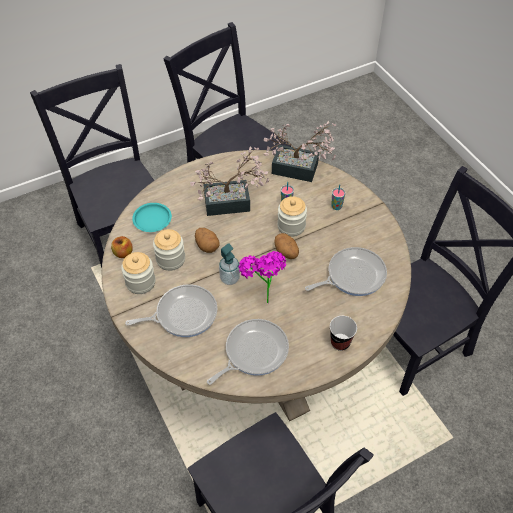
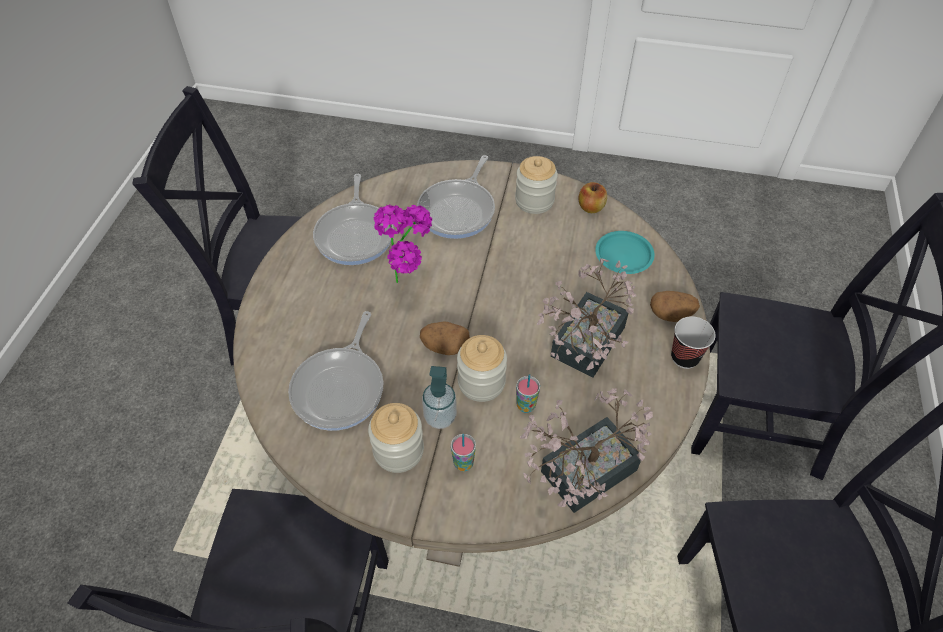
camera: 130 degrees right, 0 degrees up
(170, 259) = (543, 239): jar -> jar (398, 450)
(207, 246) = (532, 280): potato -> potato (671, 314)
(229, 278) = (463, 271): soap dispenser -> soap dispenser (440, 417)
(340, 342) = (280, 308): cup -> cup (685, 357)

